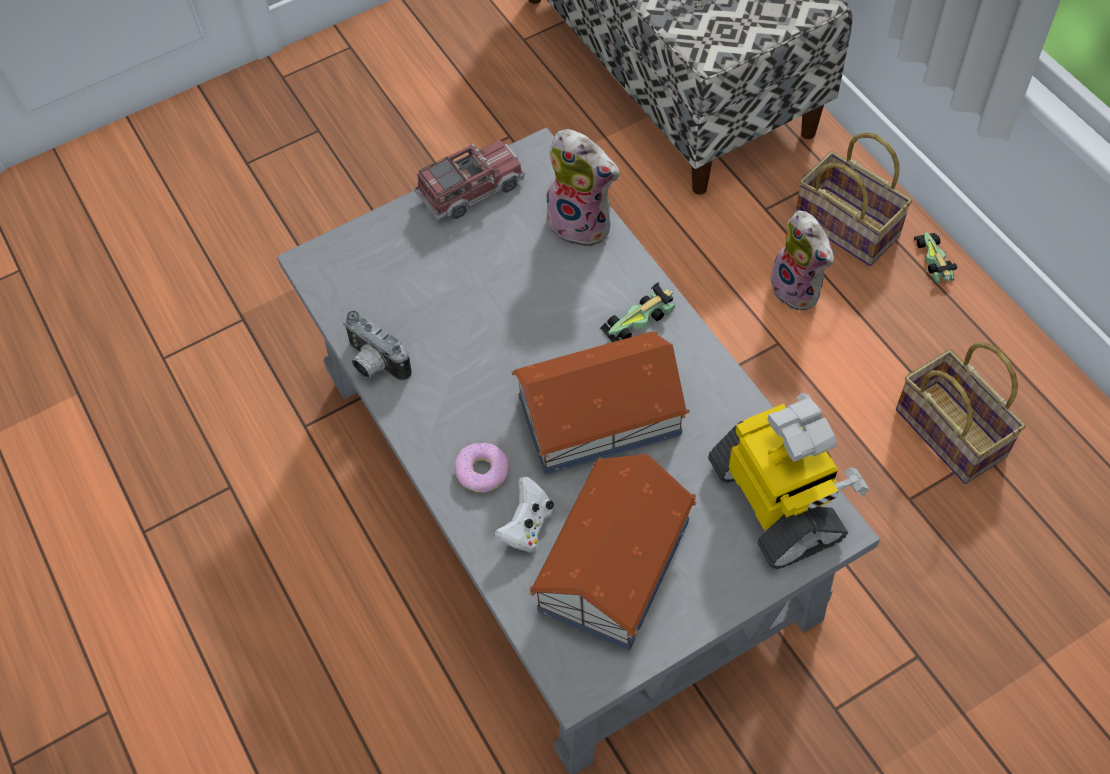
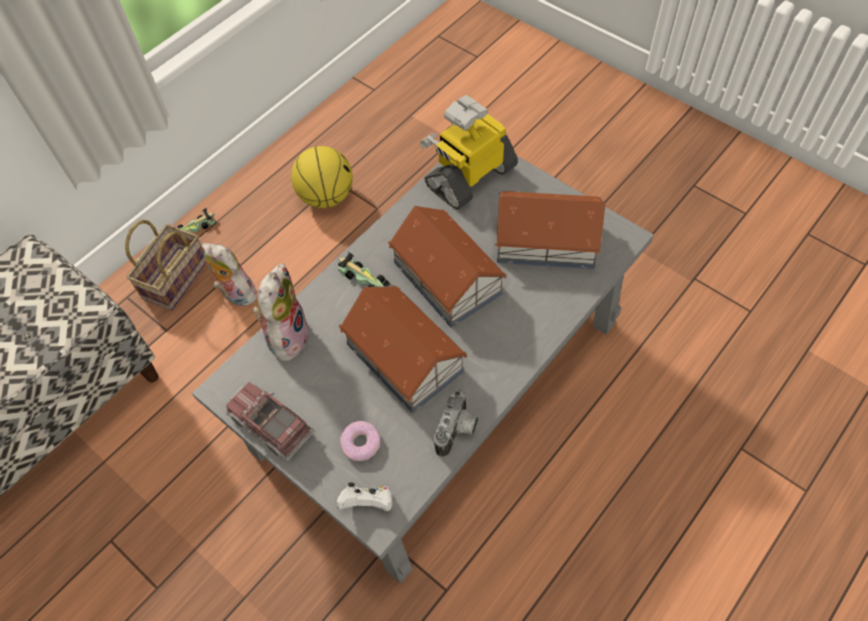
camera: 110 degrees left, 0 degrees up
(482, 472) = (516, 329): donut -> donut (361, 443)
(496, 335) = (405, 358): none -> toy house
(527, 526) = (542, 292): white game controller -> white game controller (367, 502)
(799, 289) = (235, 294): plush toy -> plush toy turned 90 degrees counterclockwise
(954, 434) = (326, 196): basket -> basketball

